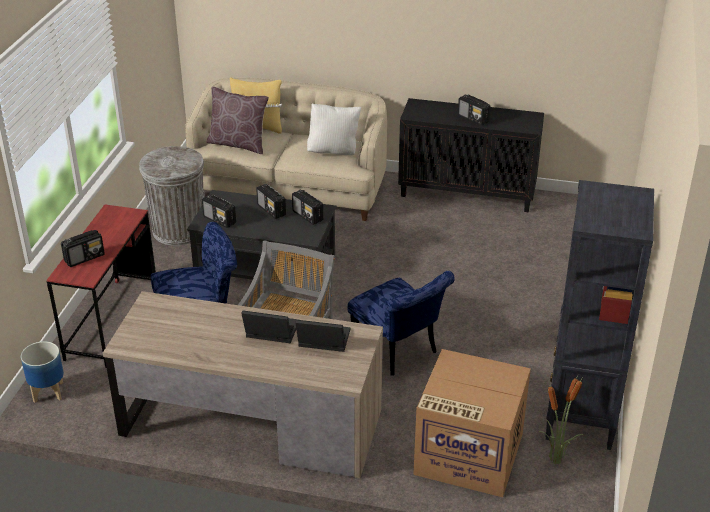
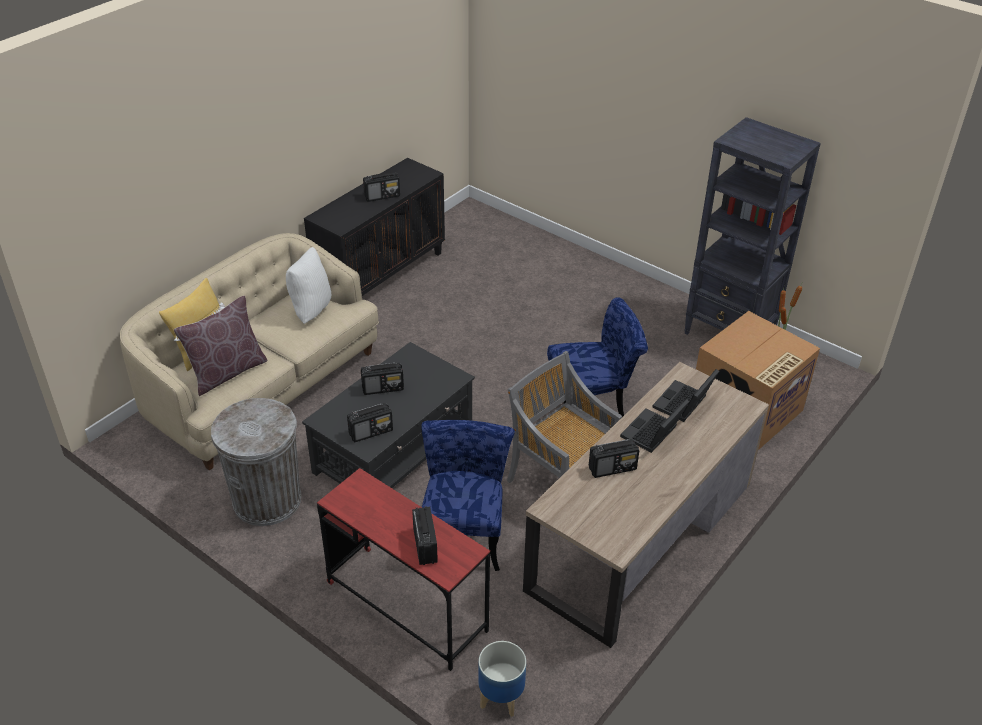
camera: 65 degrees left, 5 degrees up
(308, 216) = (415, 366): radio -> radio (613, 468)

